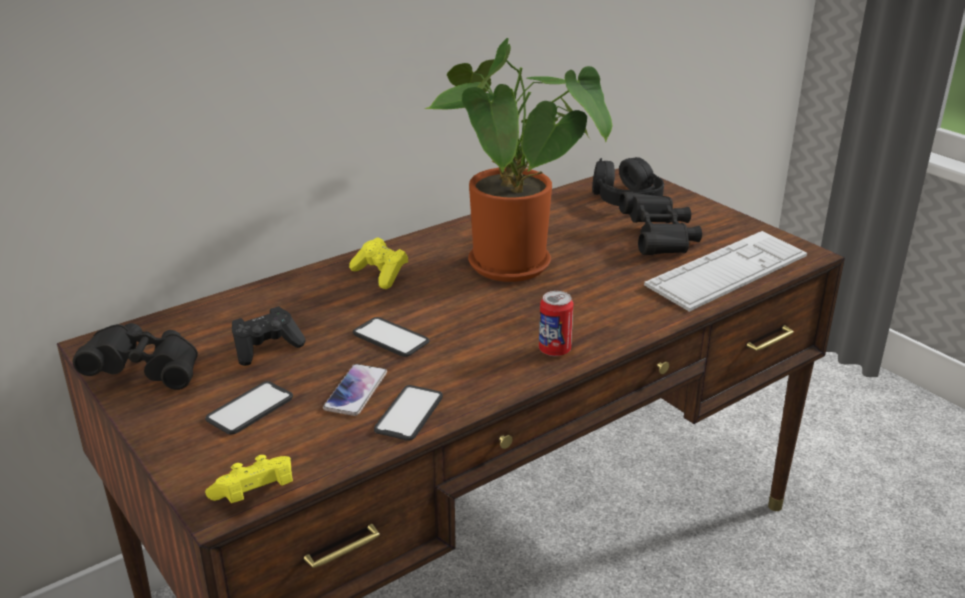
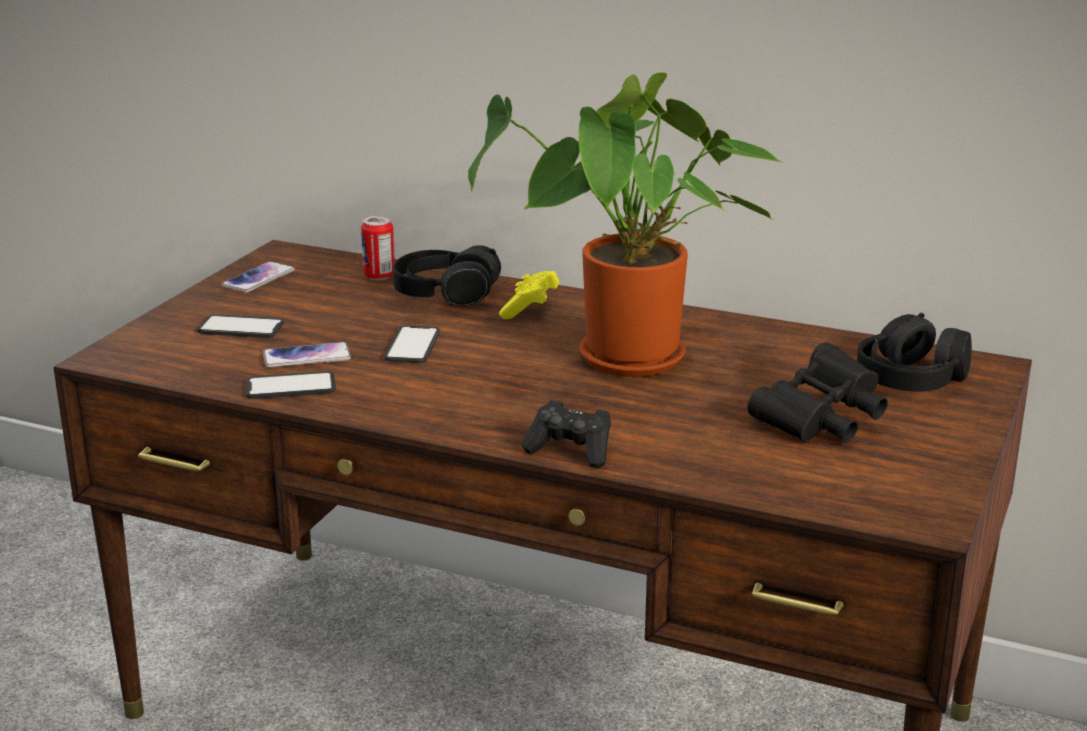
camera: 60 degrees right, 5 degrees down
(146, 373) = (258, 279): black binoculars -> phone
(255, 495) = (125, 365): yellow game controller -> none
(266, 348) = (340, 305): black game controller -> black game controller (571, 451)
(306, 298) = (445, 294): none -> black headphones
(554, 350) = (474, 421): can -> can (379, 276)
(727, 271) = (792, 478): keyboard -> none

